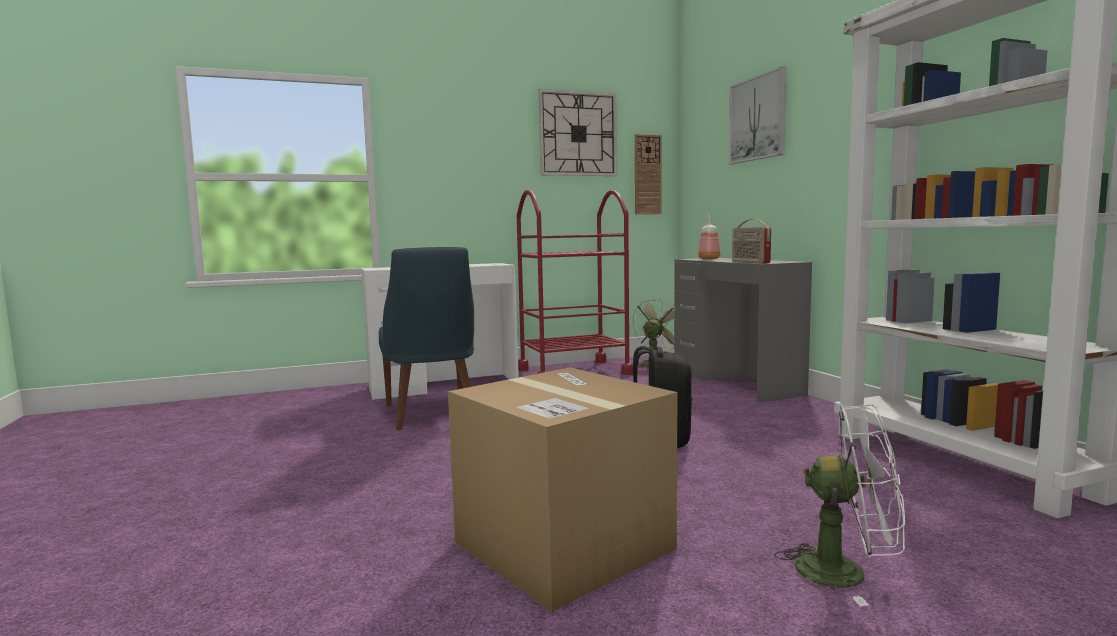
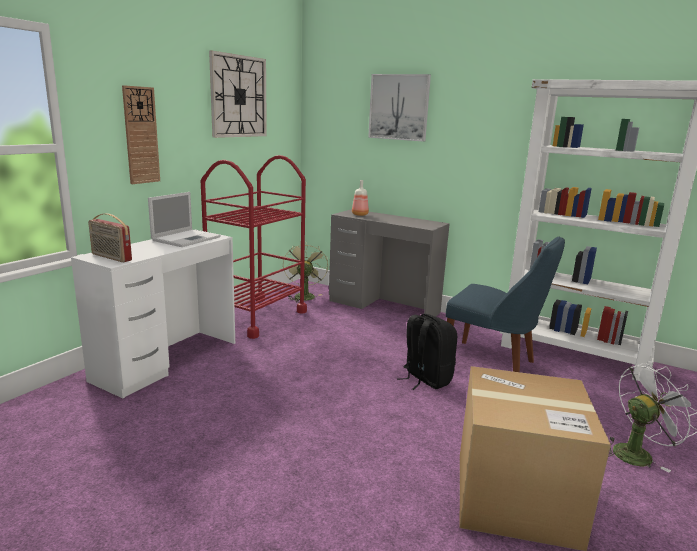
camera: 40 degrees left, 10 degrees up
(431, 414) = (218, 401): blue chair -> blue chair (492, 364)
(473, 264) = (187, 238): none -> laptop
(647, 175) = (284, 133): wall clock -> wall clock (141, 135)
(750, 262) = (416, 226): radio -> radio (111, 257)

